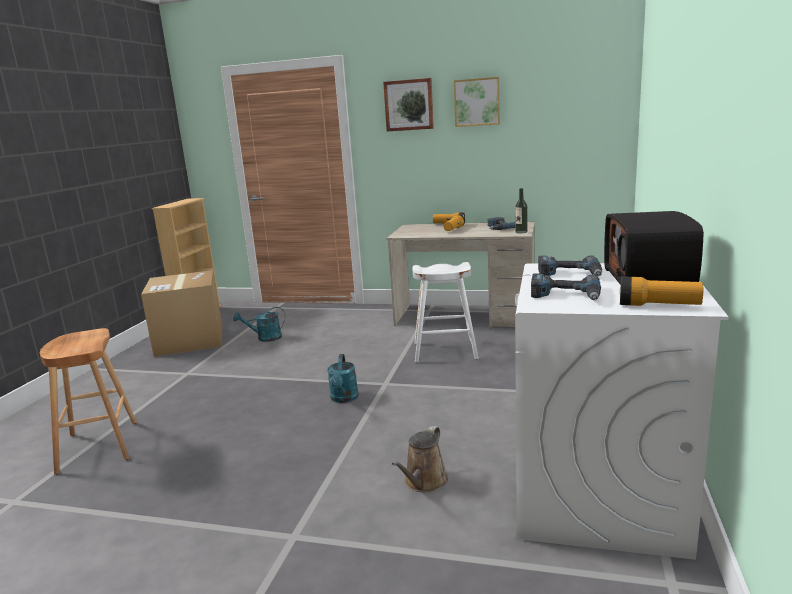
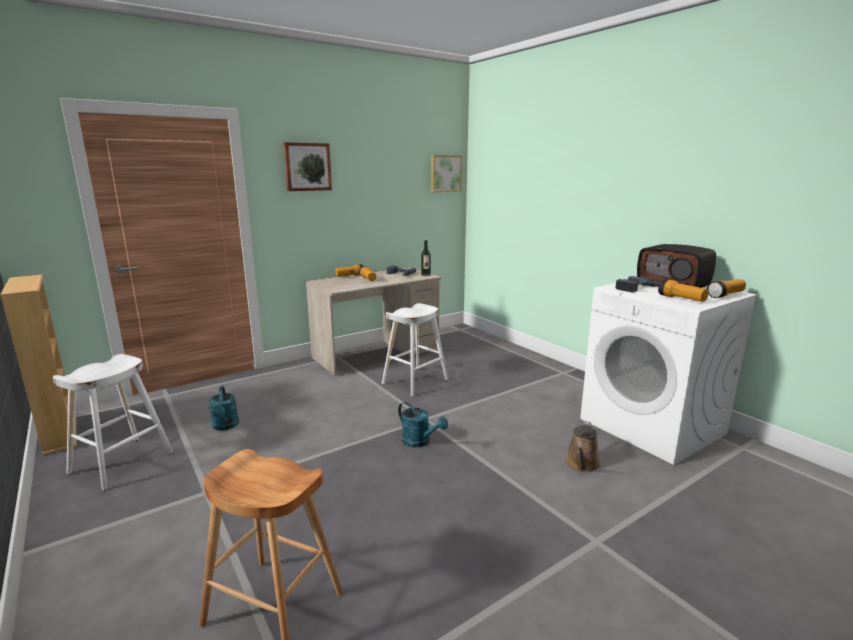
camera: 50 degrees left, 0 degrees up
(190, 340) = (122, 462): cardboard box -> white stool
(265, 338) = (225, 426): turquoise watering can -> turquoise watering can turned 45 degrees counterclockwise
(423, 482) = (582, 464): brown watering can -> brown watering can turned 45 degrees clockwise
(477, 102) = (365, 168): picture -> picture (445, 173)
(565, 295) = (681, 299): power drill -> flashlight

